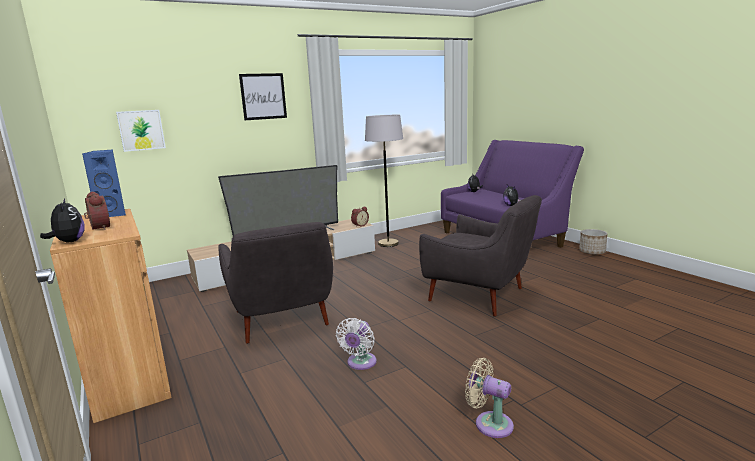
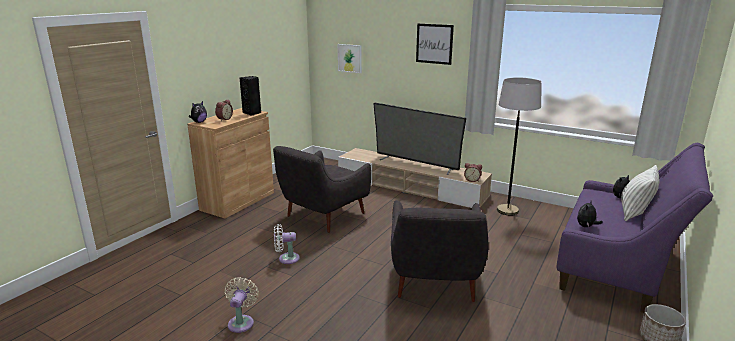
camera: 60 degrees right, 5 degrees up
(113, 214) = (252, 113): blue speaker -> black speaker
(500, 194) = (635, 213): none -> pillow

